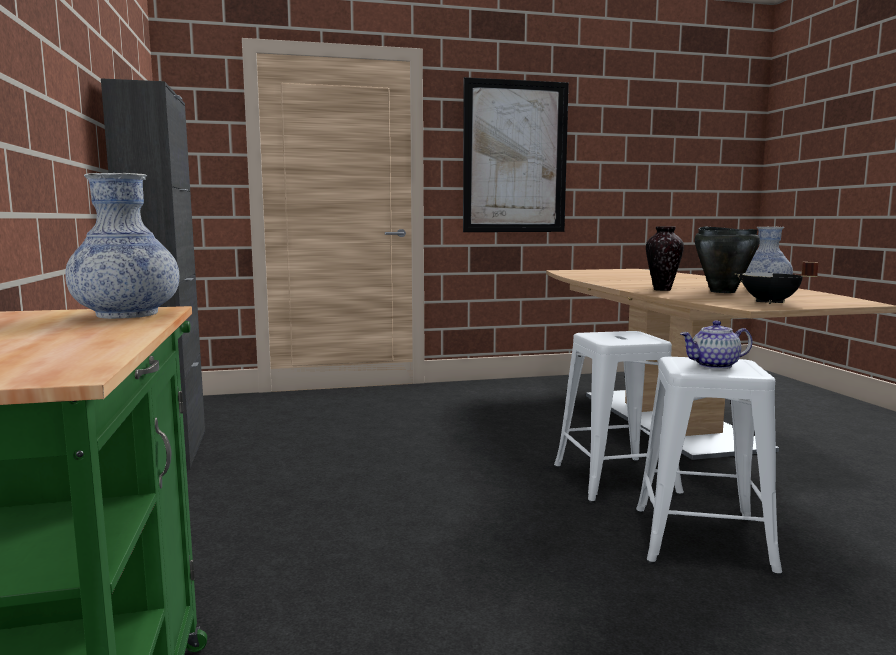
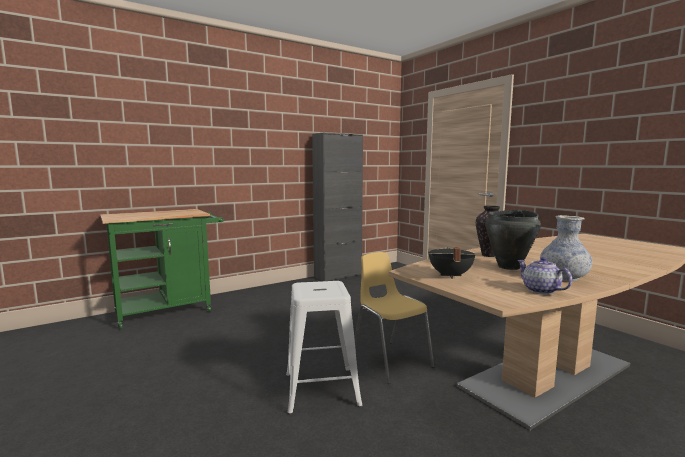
camera: 70 degrees right, 0 degrees up
(127, 315) = (189, 213): vase -> none
(515, 157) = (575, 141): picture -> none
(615, 479) = (390, 360): white stool -> yellow chair
(714, 365) = (321, 289): teapot -> teapot (540, 290)

